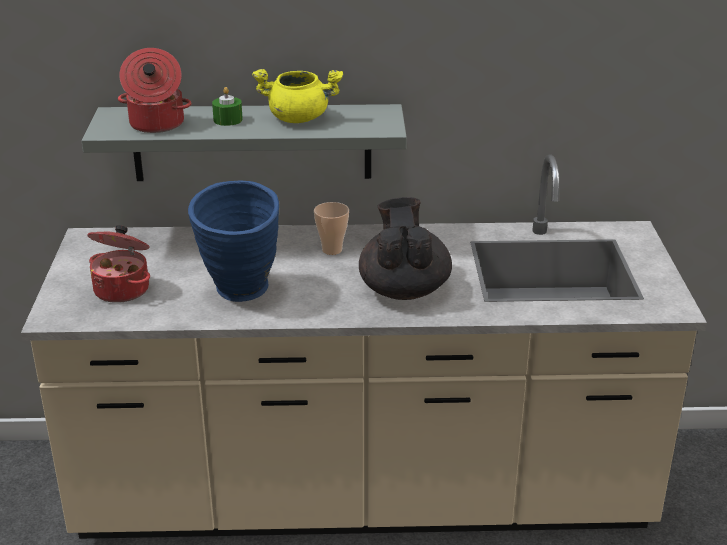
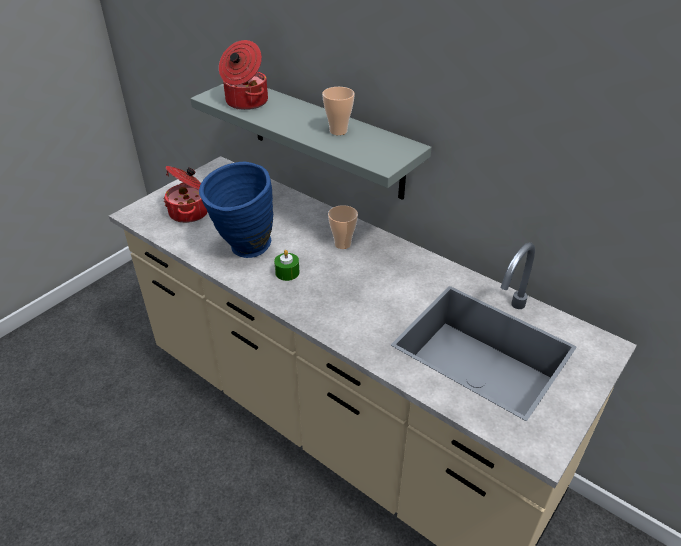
camera: 40 degrees right, 10 degrees up
(228, 120) = (292, 115): green candle -> green candle (287, 272)
(299, 118) = (338, 131): yellow cooking pot -> cup
(404, 289) = (347, 302): black teapot -> none

